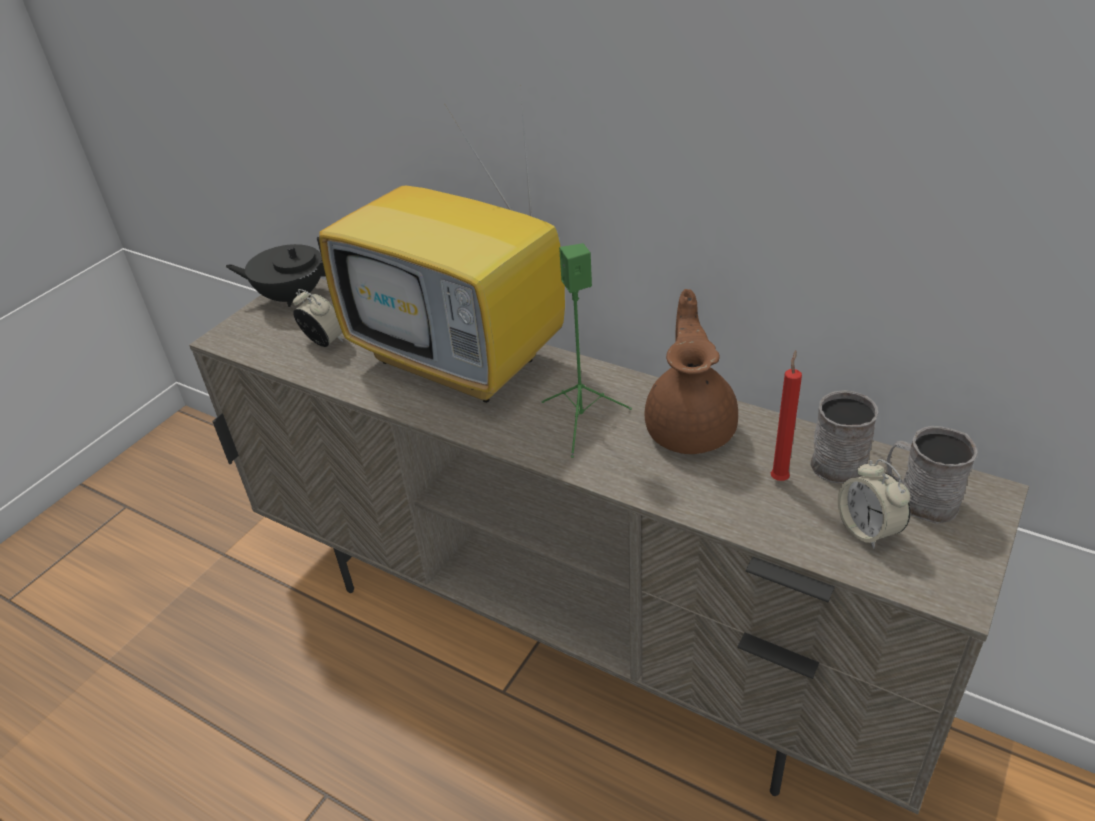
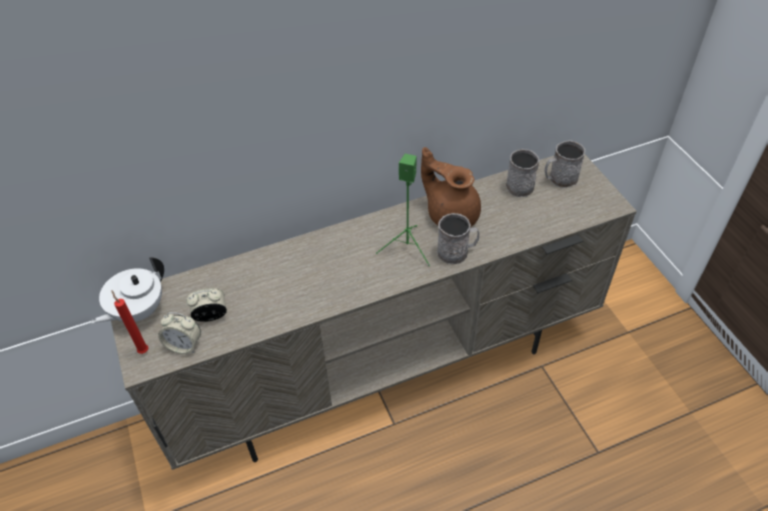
camera: 55 degrees left, 10 degrees up
(291, 297) = (137, 311): black teapot -> white teapot
(463, 360) = (305, 264): television -> none
(627, 469) = (457, 252): none -> grey mug
(779, 478) = (510, 208): red candle -> red candle (143, 350)
(867, 530) = (562, 204): alarm clock -> alarm clock (184, 345)

